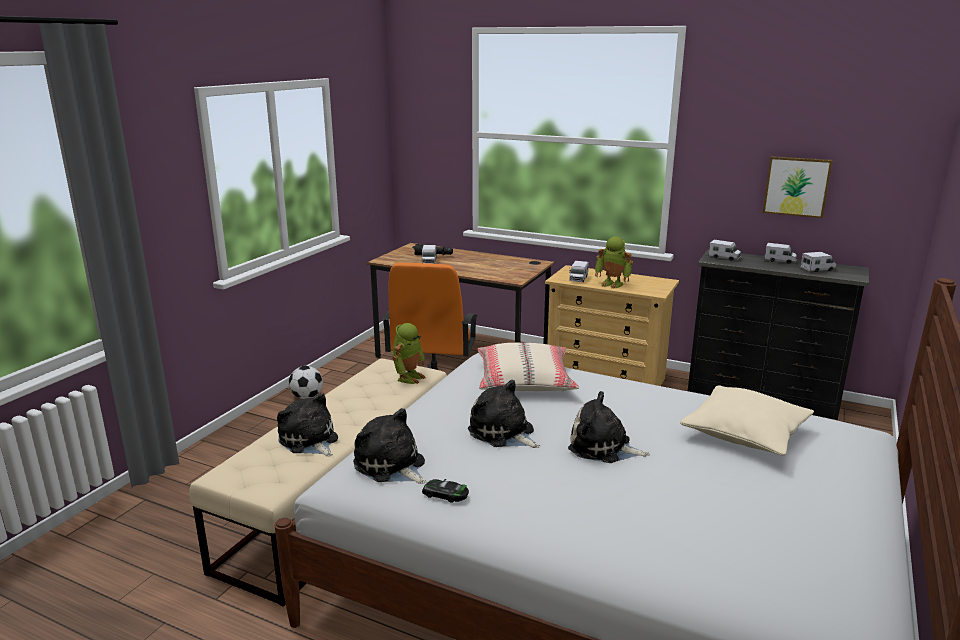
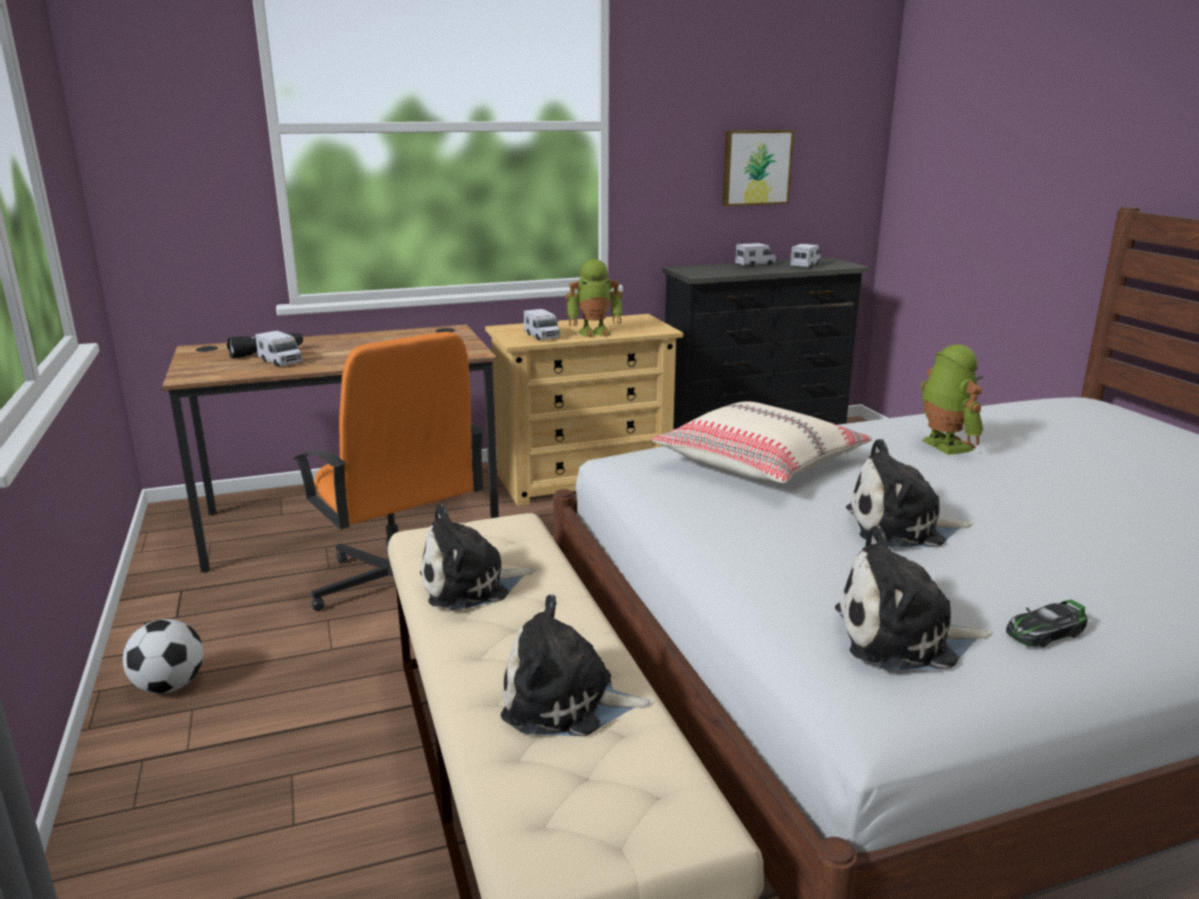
camera: 45 degrees left, 0 degrees up
(408, 377) = (506, 539): toy robot -> toy robot (943, 446)
(603, 447) = (1014, 495): plush toy -> plush toy (471, 585)
(724, 258) = (702, 271): toy truck -> none
(745, 434) = (1054, 431): beige pillow -> none

